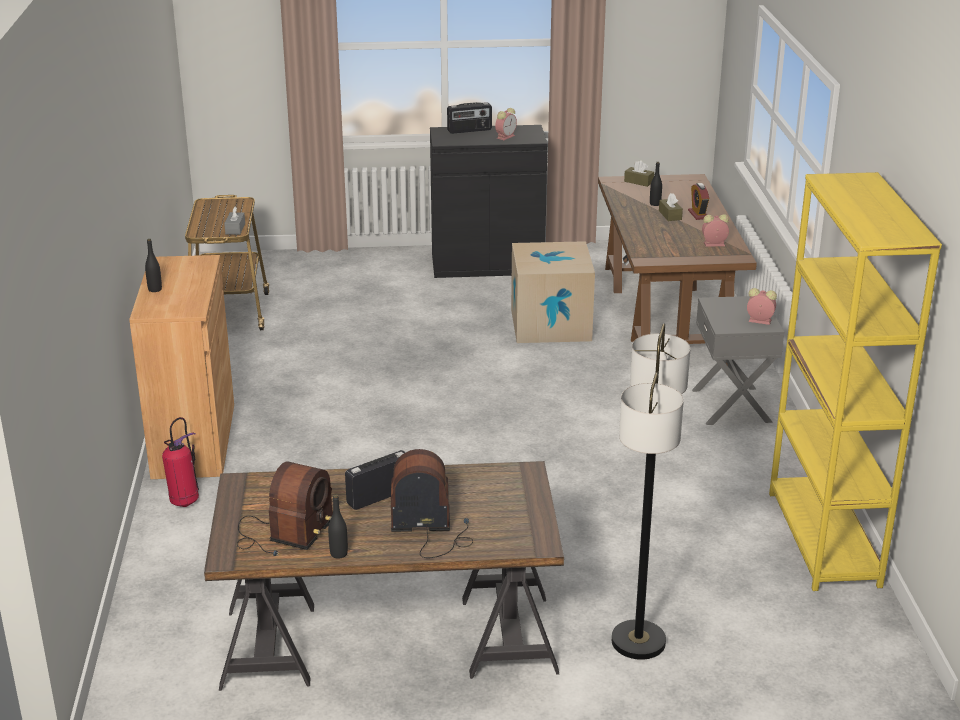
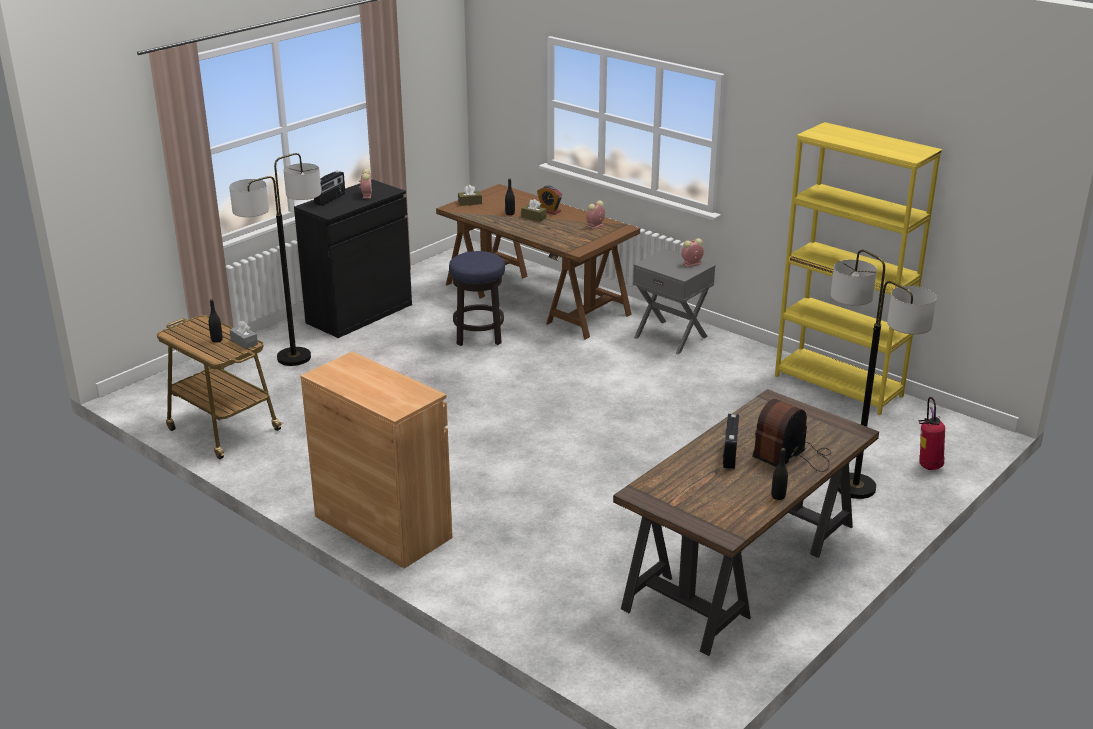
camera: 45 degrees left, 0 degrees up
(155, 289) = (363, 394): black bottle -> black bottle (217, 340)
(184, 501) = (459, 567): fire extinguisher -> fire extinguisher (928, 466)
(284, 533) = (726, 504): radio -> none
(373, 279) = (293, 358): none -> floor lamp
(550, 325) = (478, 335): cardboard box -> stool

